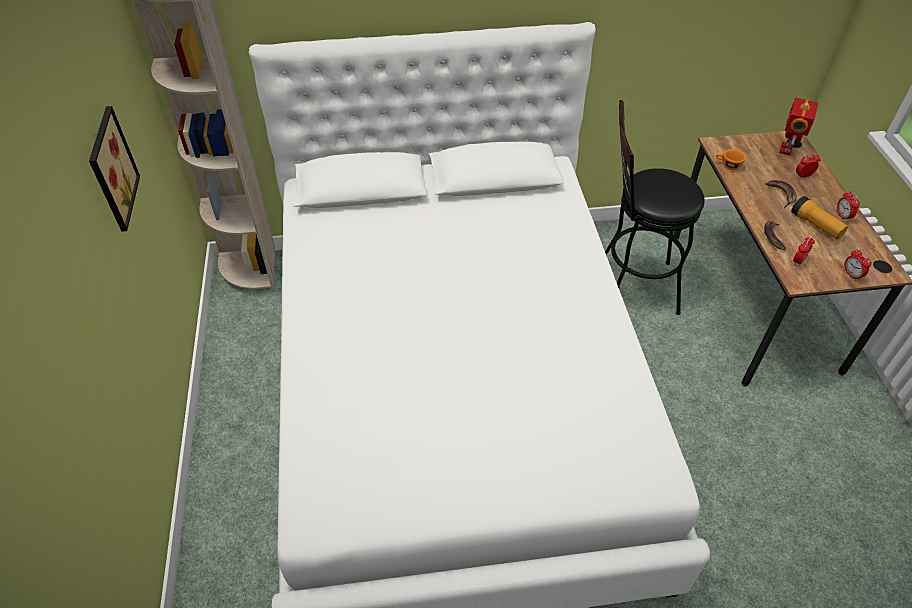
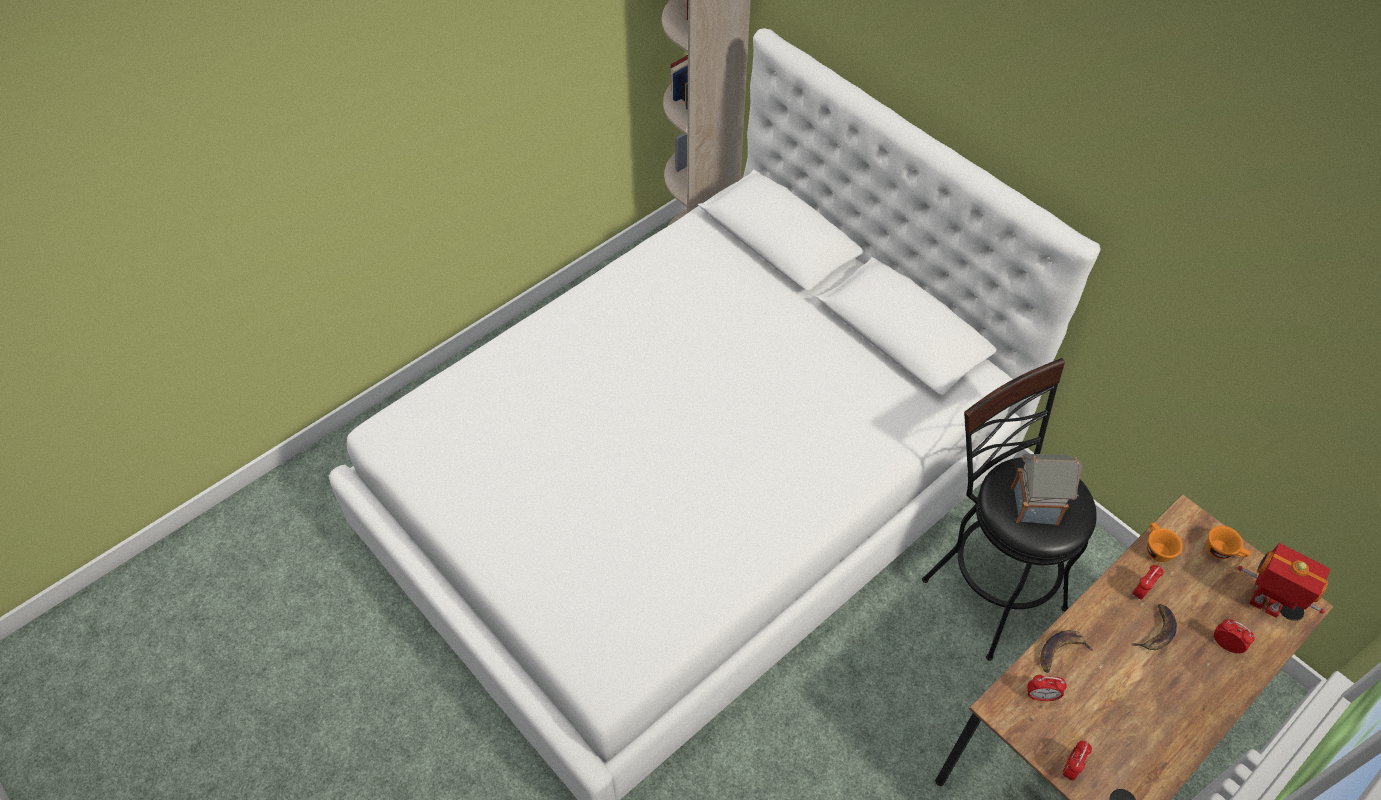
camera: 55 degrees right, 5 degrees up
(109, 169) = (524, 59): picture -> none
(668, 192) = (1035, 505): none -> toy house
(745, 144) = (1223, 551): none -> orange cup
(787, 150) = (1264, 605): toy robot -> toy robot turned 45 degrees clockwise
(815, 225) = (1131, 694): flashlight -> none
(842, 216) = (1183, 721): alarm clock -> alarm clock (1141, 591)

